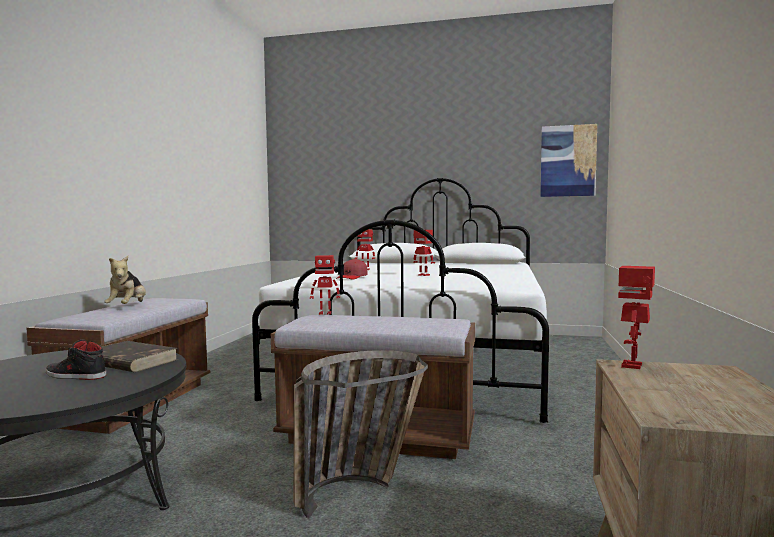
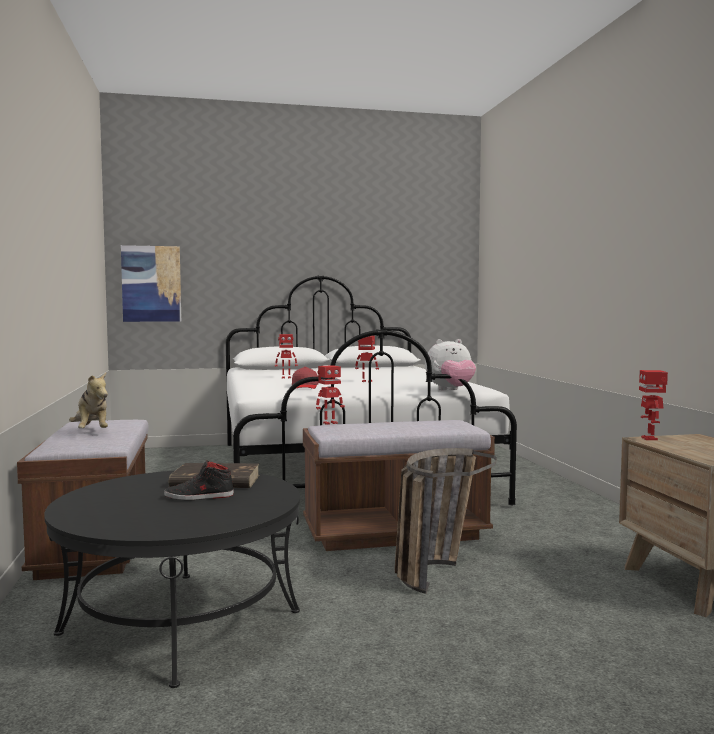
camera: 25 degrees left, 0 degrees up
(478, 287) = (450, 390): none -> plush toy
(568, 161) = (444, 263): picture -> picture (151, 284)

